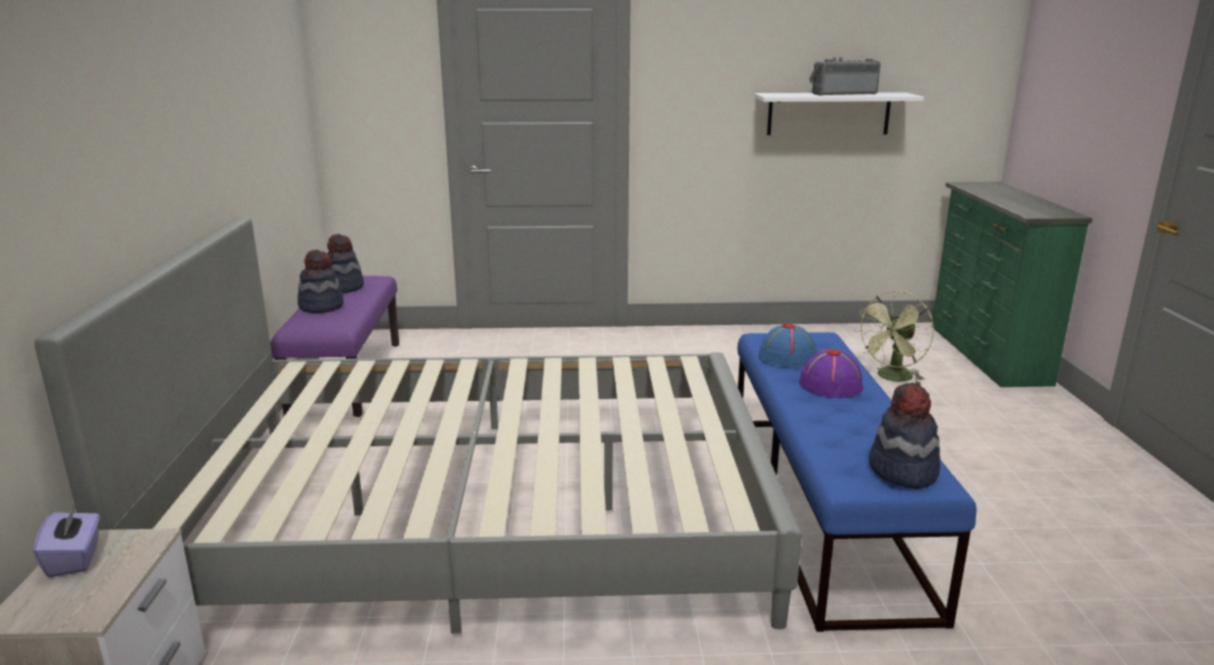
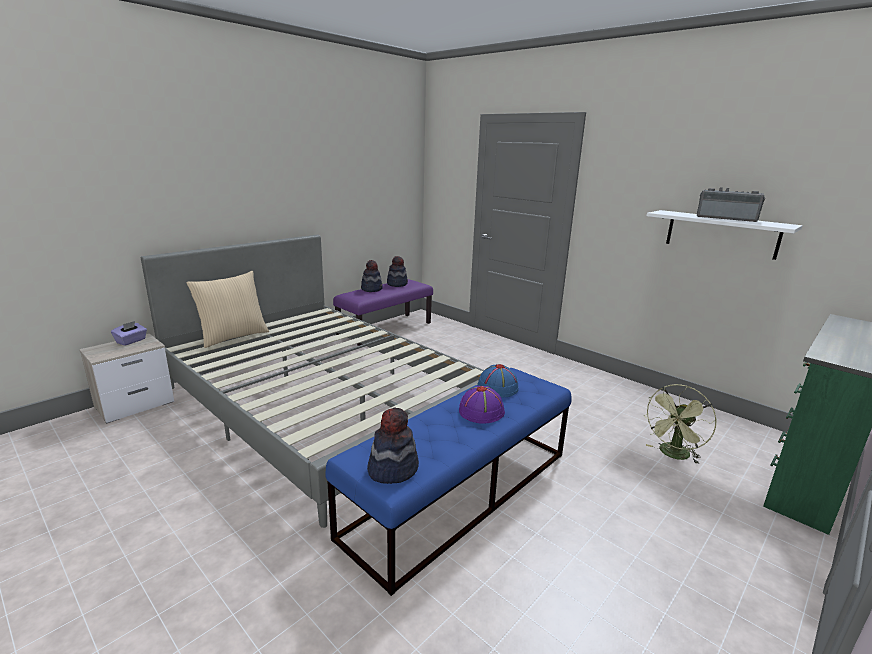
camera: 45 degrees right, 0 degrees up
(236, 466) = (233, 336): none -> beige pillow
(892, 378) = (673, 455): green fan -> green fan turned 45 degrees counterclockwise

